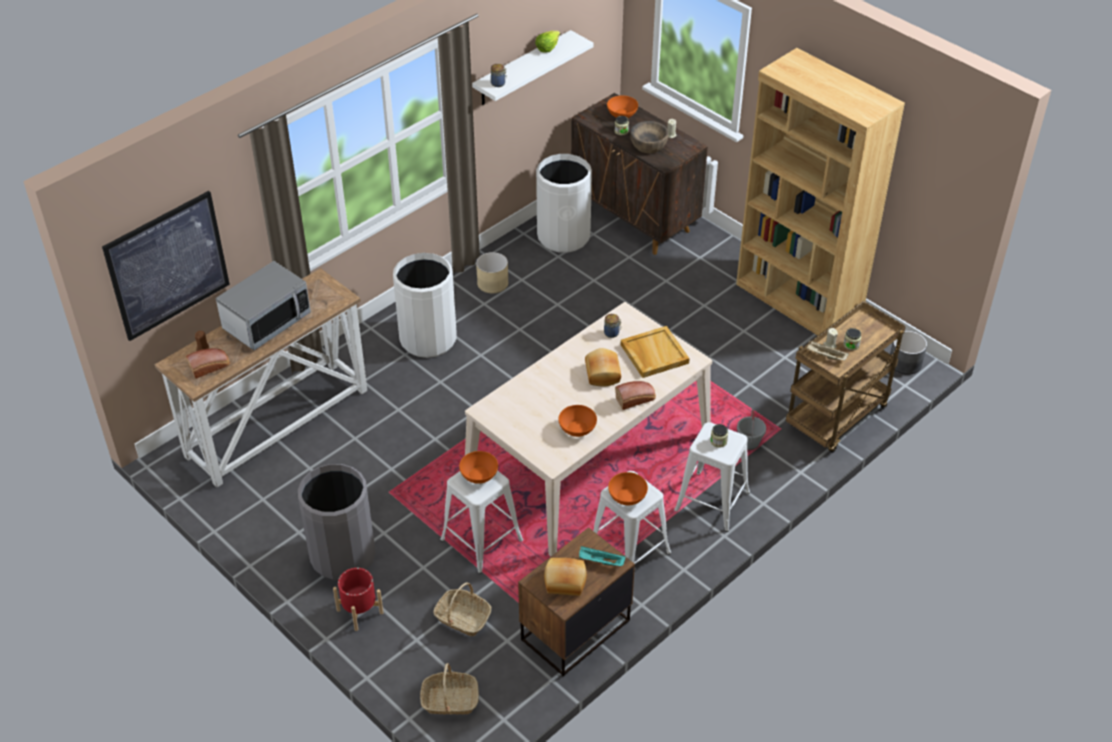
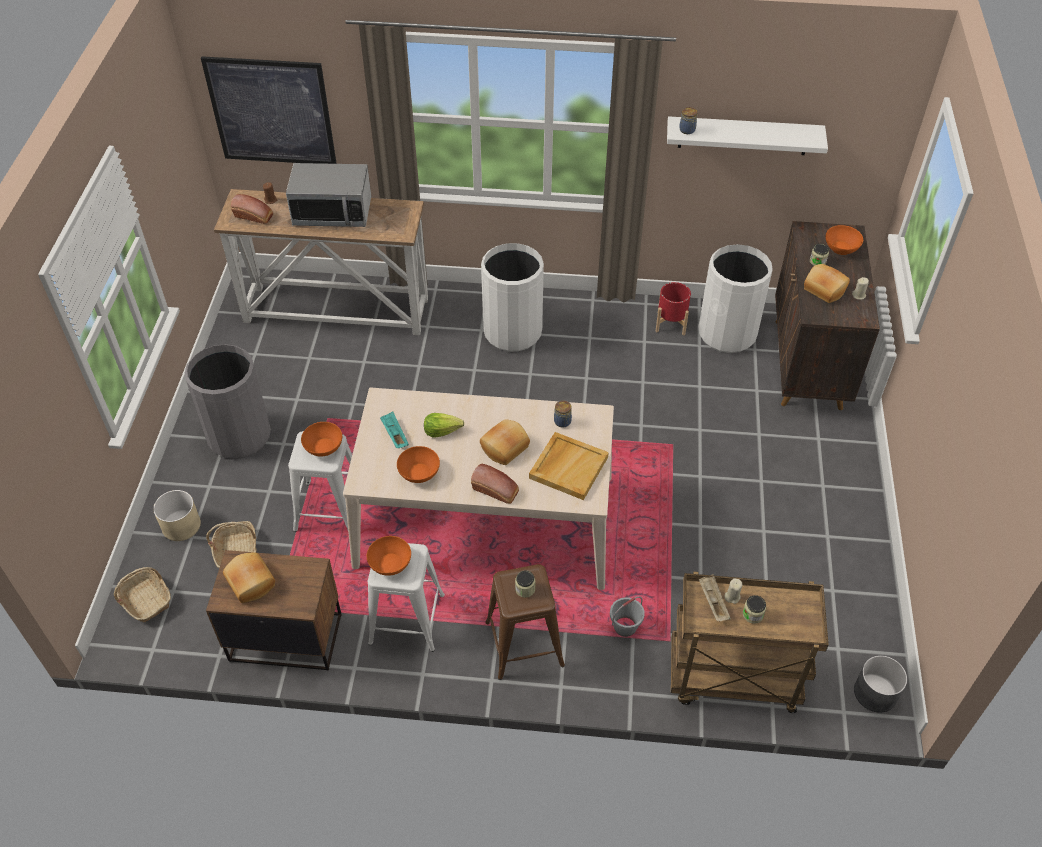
camera: 50 degrees right, 5 degrees up
(360, 611) = (192, 483): red planter -> red planter (671, 323)
(493, 283) = (619, 327): beige planter -> beige planter (181, 525)
(547, 47) = (778, 127): lettuce -> lettuce (442, 430)
(600, 562) = (295, 593): turquoise tray -> turquoise tray (394, 435)
(648, 145) = (824, 290): brown bowl -> bread
(712, 501) = (524, 643): white stool -> brown stool
(798, 302) = (852, 548): brown bookcase -> none

